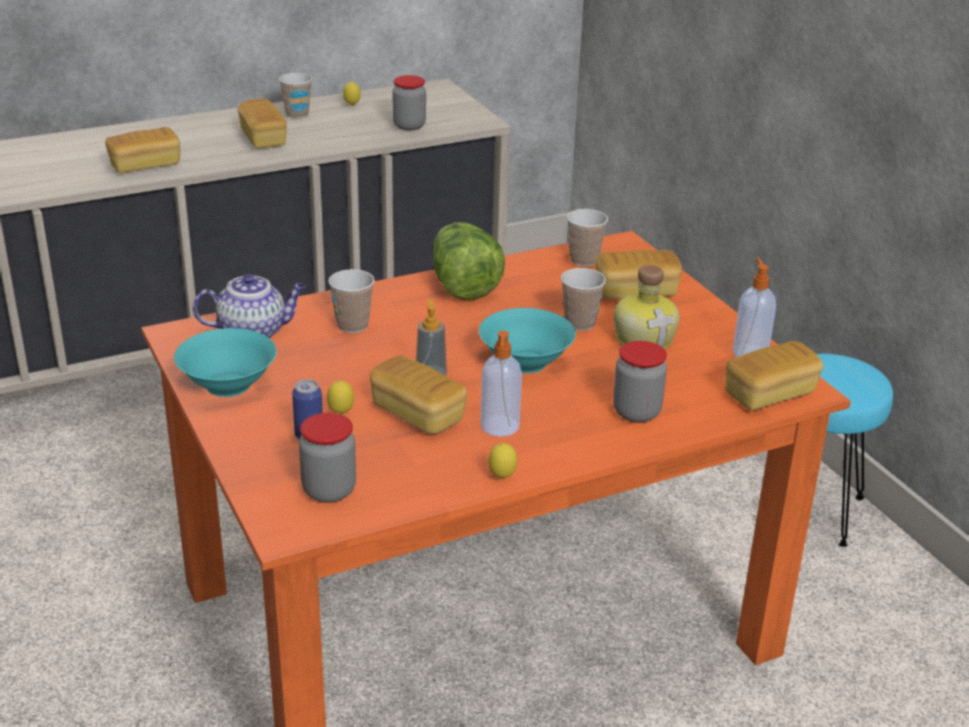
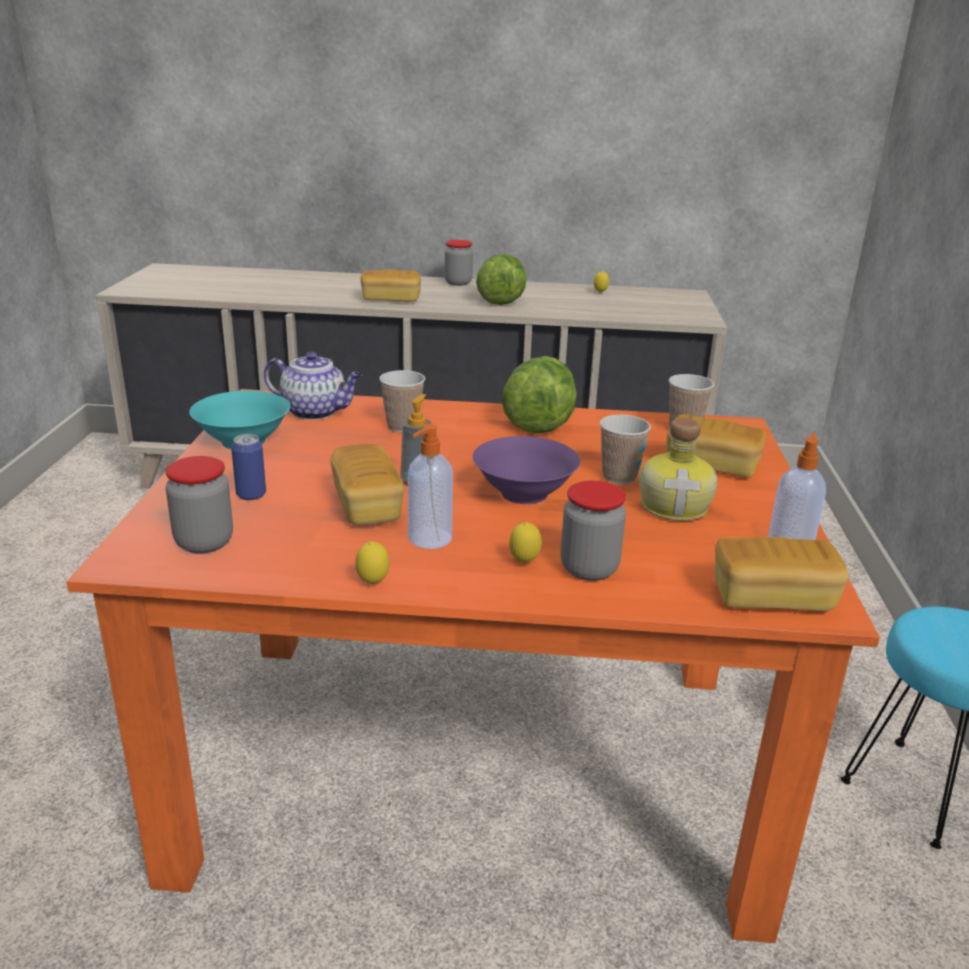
camera: 30 degrees right, 5 degrees down
(263, 139) = (501, 300): bread -> lettuce
(297, 114) = (548, 291): cup -> none
(341, 413) = (301, 486): lemon -> lemon (524, 562)
(409, 126) = (633, 311): jar -> jar (458, 283)
(526, 362) = (525, 493): turquoise bowl -> purple bowl

